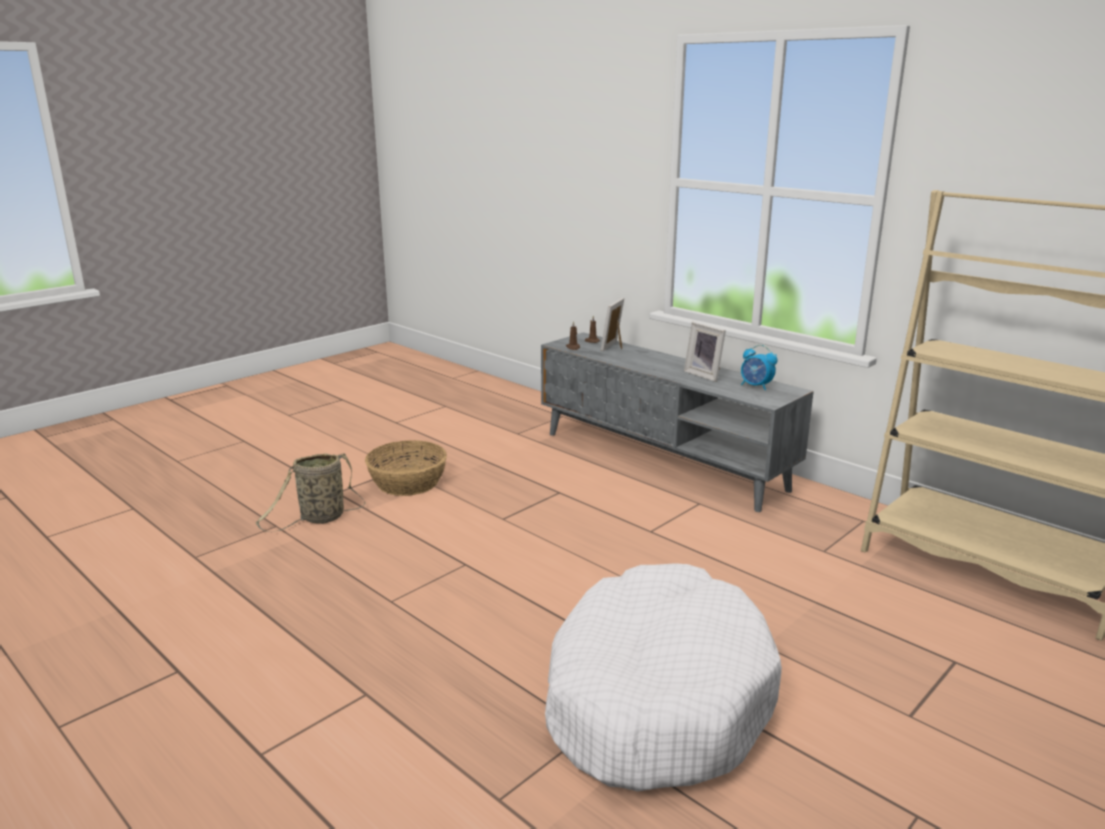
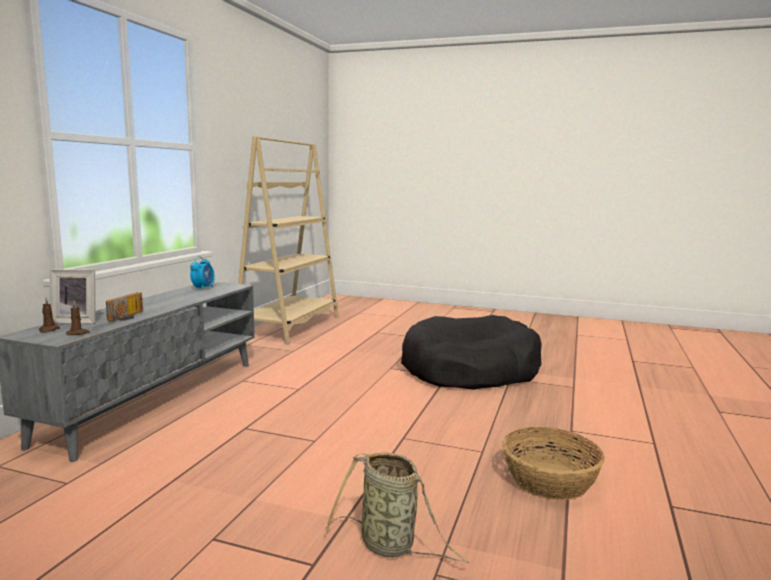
camera: 115 degrees left, 10 degrees down
(407, 482) = (256, 517): basket -> basket (550, 481)
(620, 359) = (128, 317): none -> radio
(656, 698) = (469, 370): white dog bed -> black dog bed
(705, 375) = (177, 297): picture frame -> none

